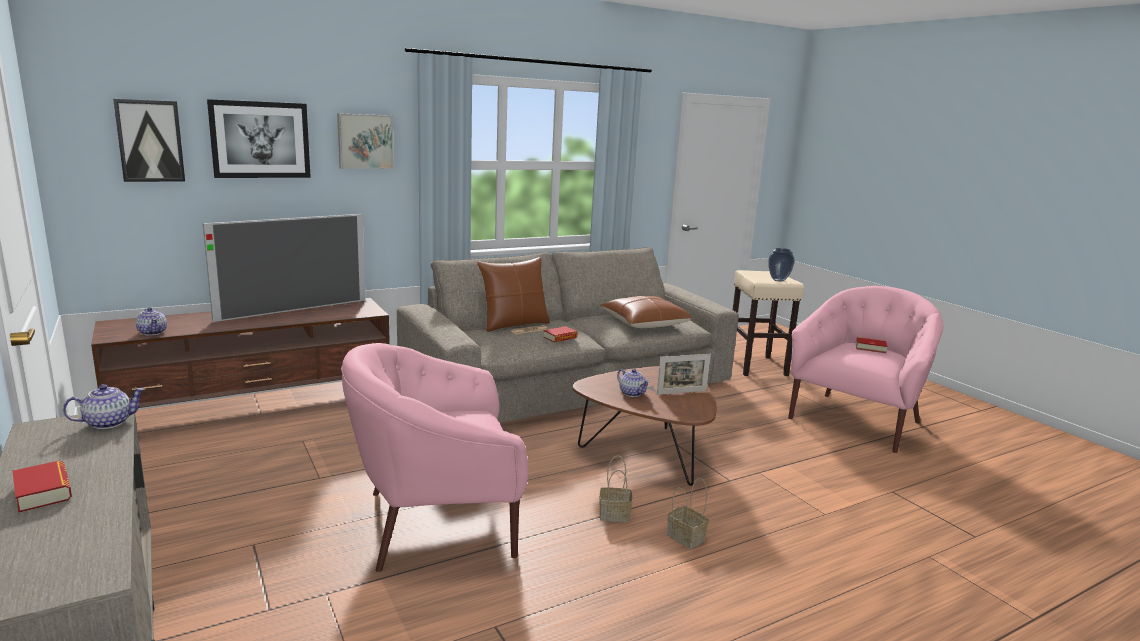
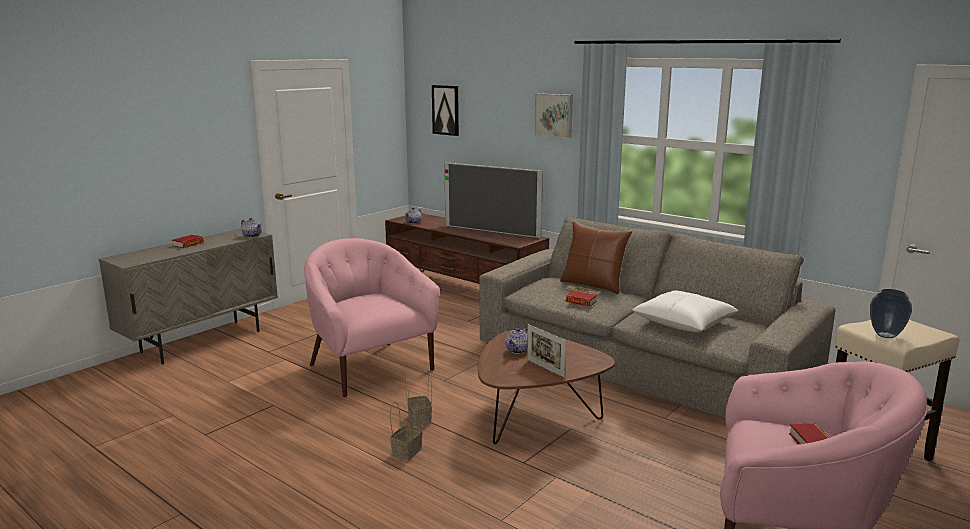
camera: 70 degrees right, 0 degrees up
(260, 140) = (495, 111): picture -> none
(644, 323) = (683, 323): brown pillow -> white pillow

